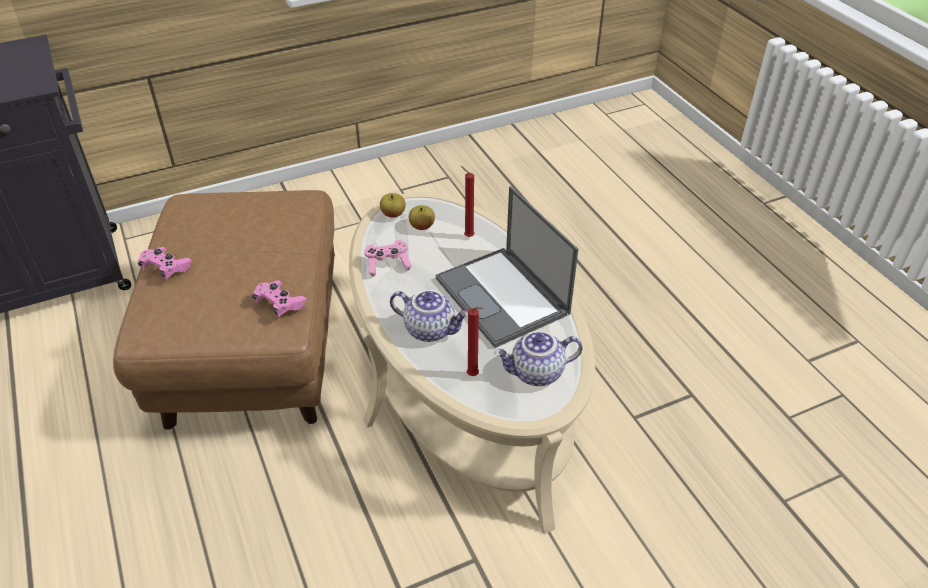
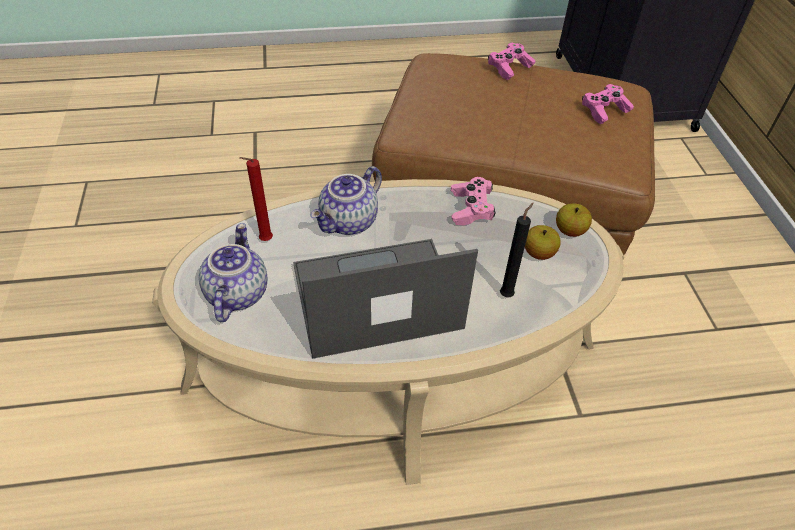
camera: 105 degrees right, 5 degrees up
(280, 304) = (435, 128): pink game controller -> pink game controller (604, 111)
(467, 236) = (507, 294): red candle -> black candle

